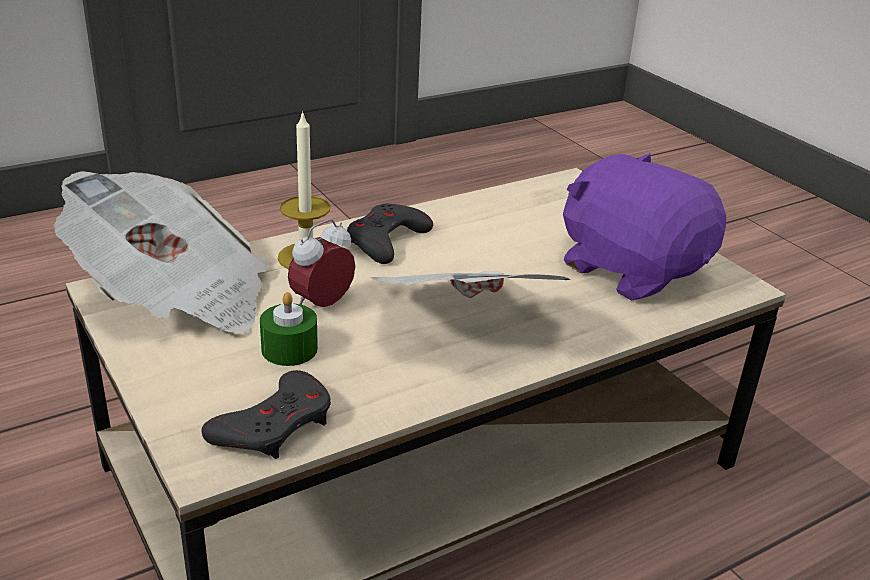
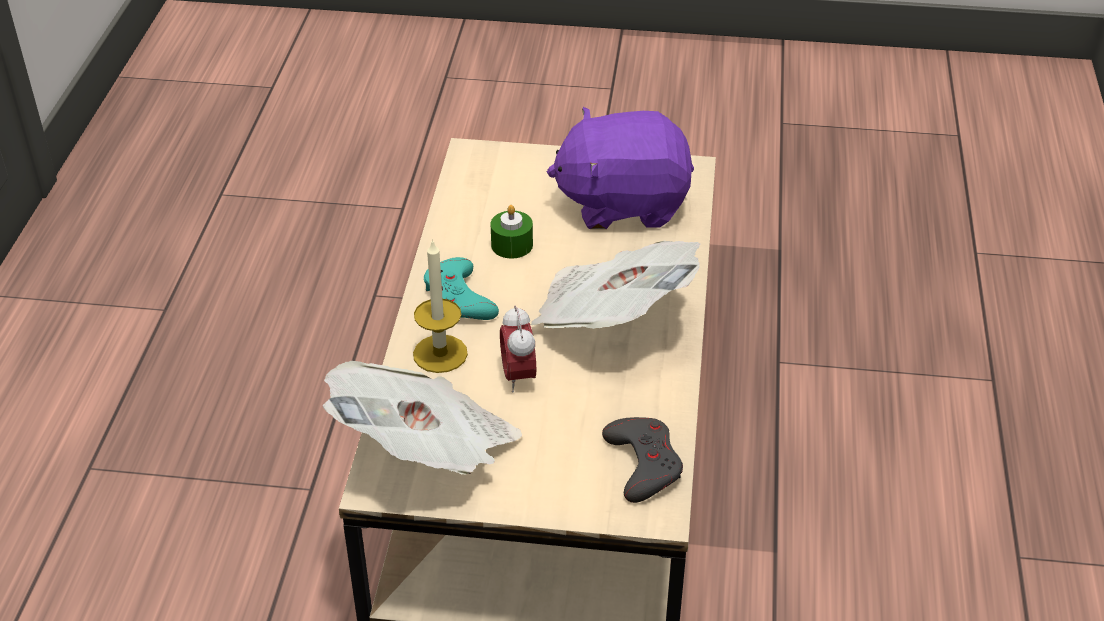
camera: 50 degrees left, 10 degrees up
(289, 349) = (561, 419): green candle -> green candle (512, 245)
(386, 240) = (459, 299): grey game controller -> turquoise game controller

